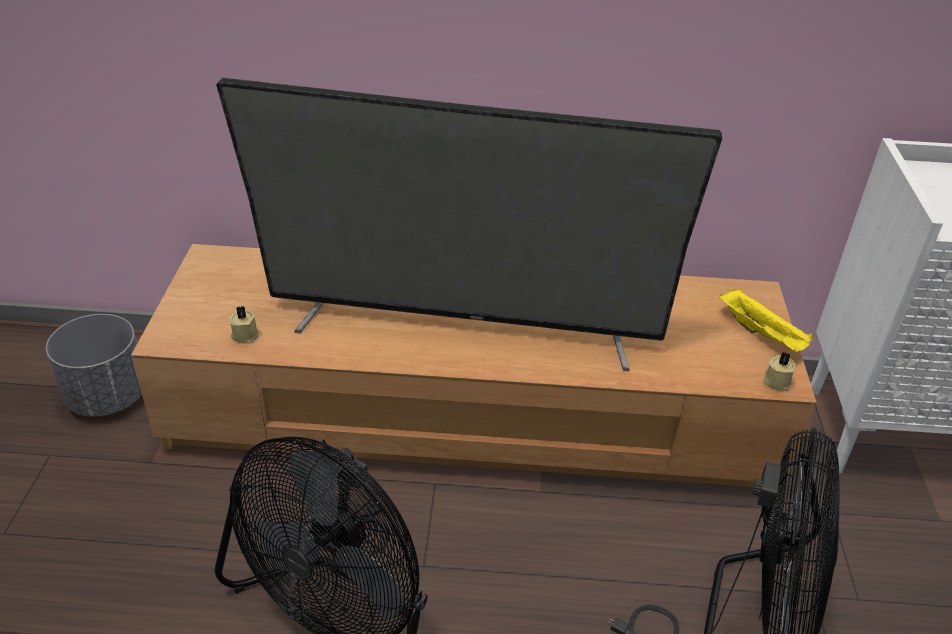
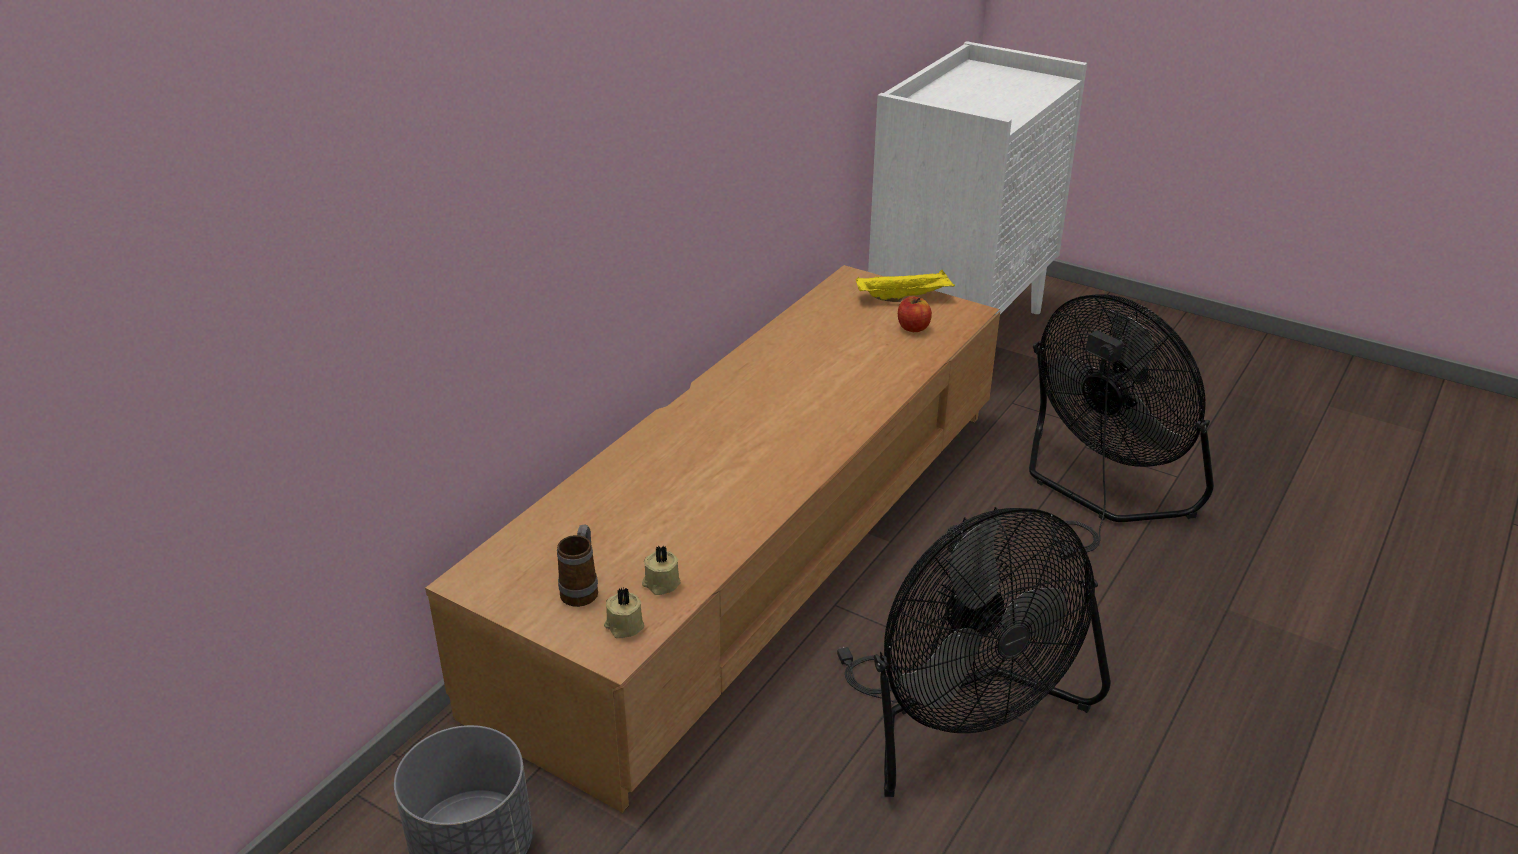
camera: 60 degrees left, 5 degrees down
(221, 303) = (582, 589): none -> mug
(463, 326) = (769, 437): television -> none
(714, 354) = (913, 328): none -> apple
(776, 381) = (964, 314): beige candle -> beige candle (623, 626)

